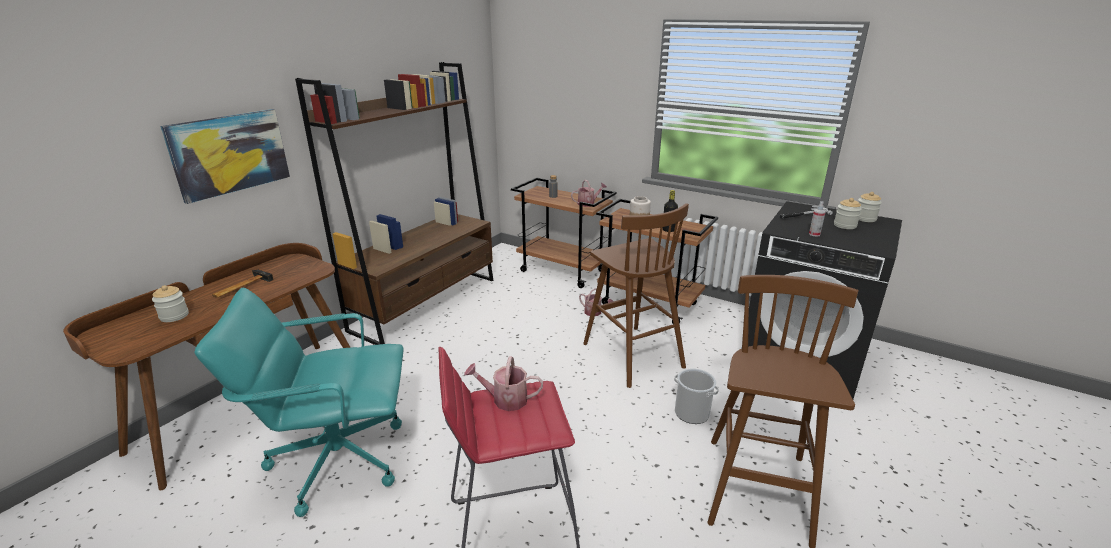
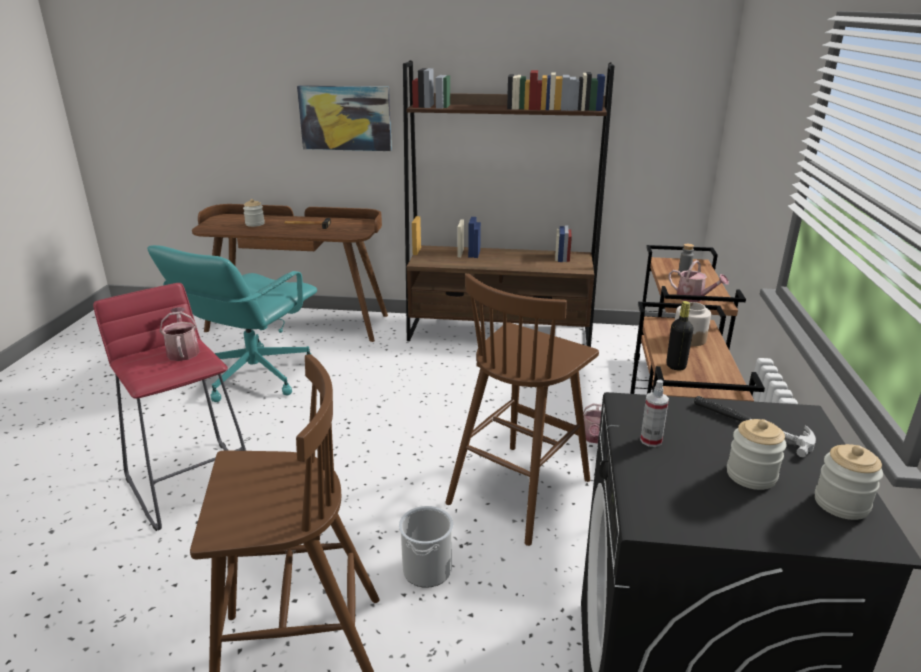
camera: 65 degrees right, 0 degrees up
(337, 459) = (253, 376): turquoise office chair -> turquoise office chair turned 120 degrees counterclockwise

